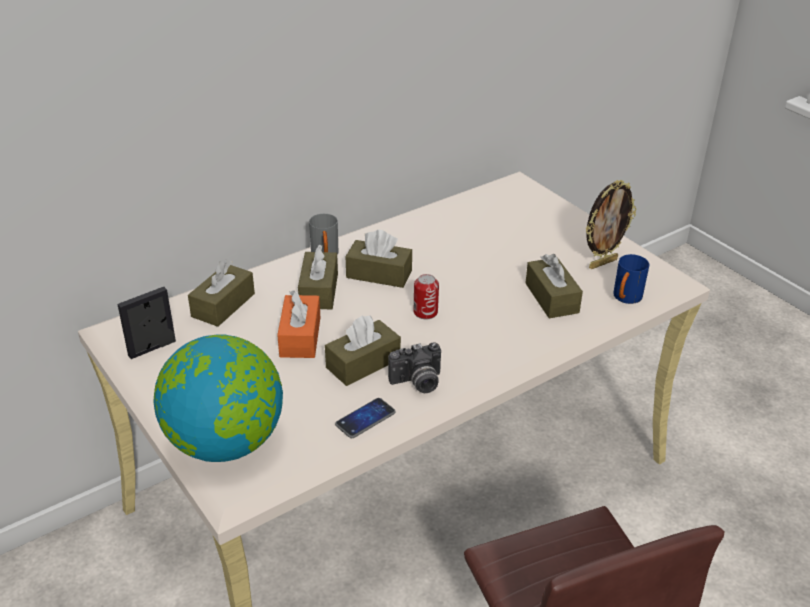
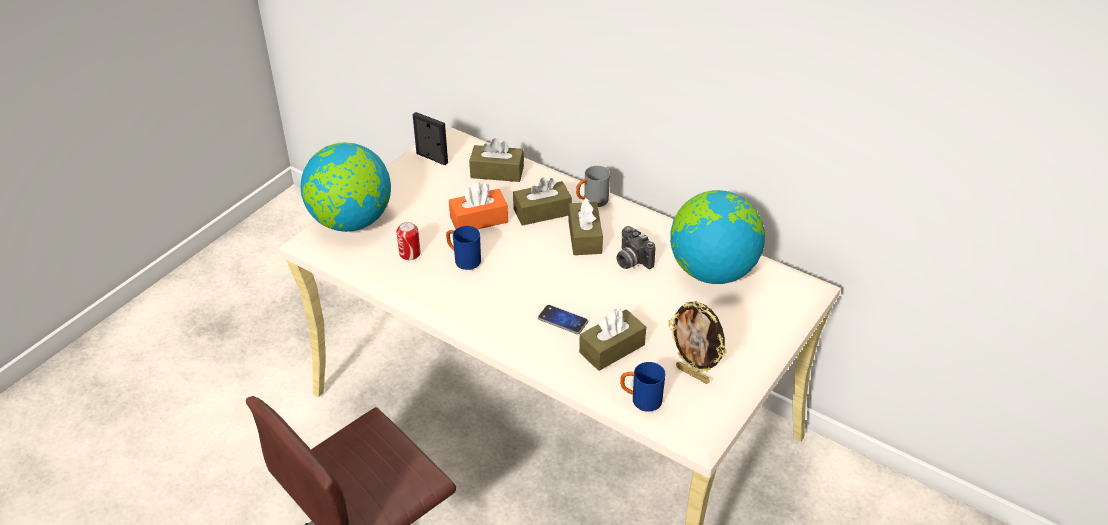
camera: 70 degrees right, 5 degrees up
(363, 363) = (463, 259): brown tissue box -> blue mug
(365, 419) = (401, 277): phone -> phone (562, 320)
(417, 383) = (453, 294): camera -> camera (631, 261)
(425, 312) = (546, 276): can -> can (410, 253)
(473, 218) = (712, 271): none -> globe

